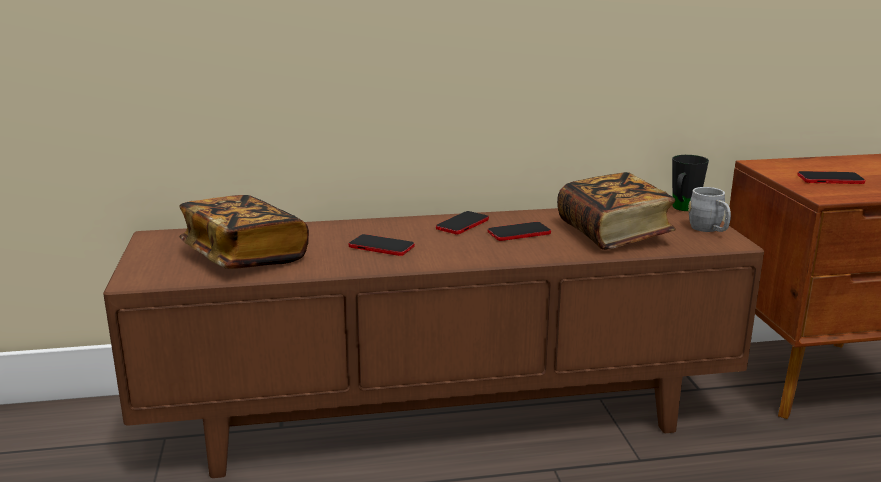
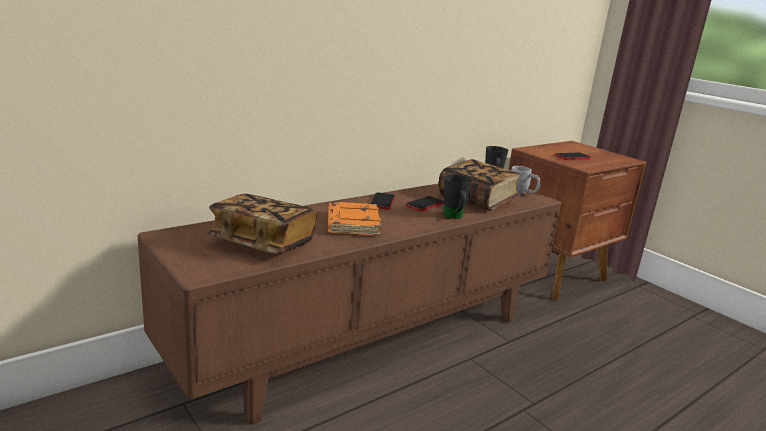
camera: 30 degrees left, 0 degrees up
(381, 246) = (352, 224): phone -> orange book
(539, 253) = (454, 217): none -> black mug

